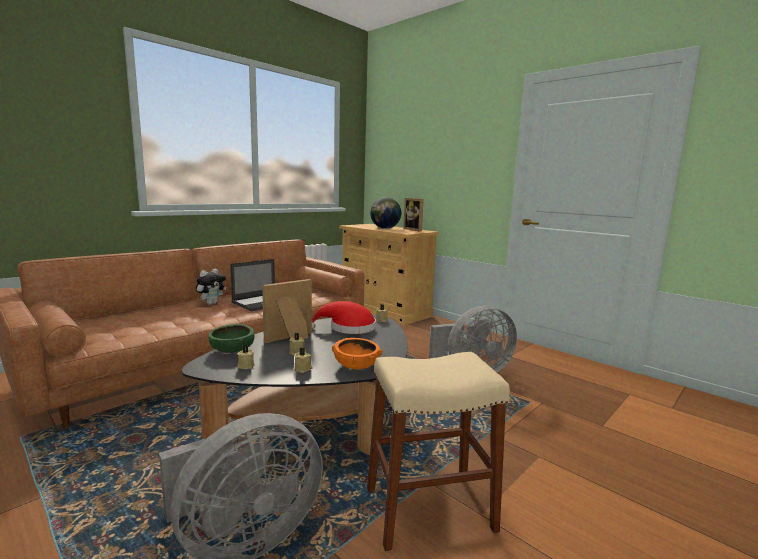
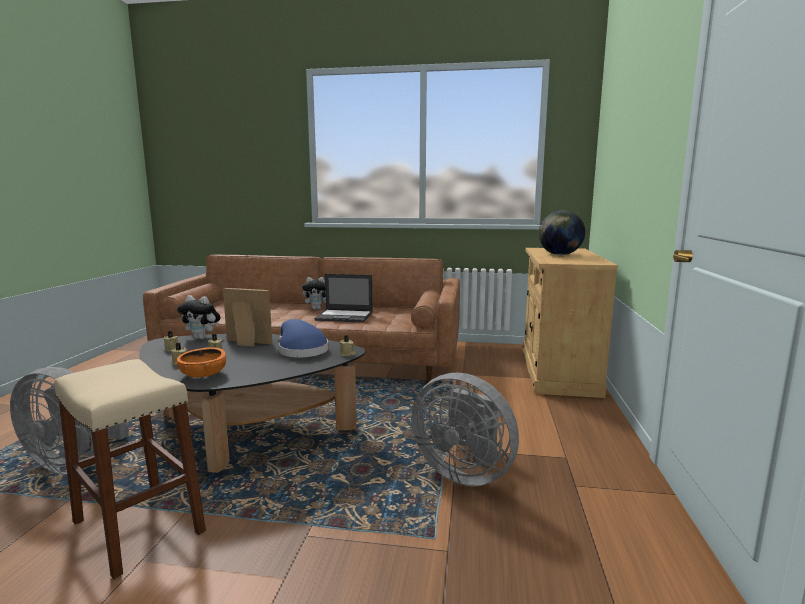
camera: 55 degrees right, 0 degrees up
(232, 350) = (202, 338): green bowl -> plush toy
(348, 328) = (301, 350): red hat -> blue hat
(415, 229) = (593, 259): picture frame -> none

